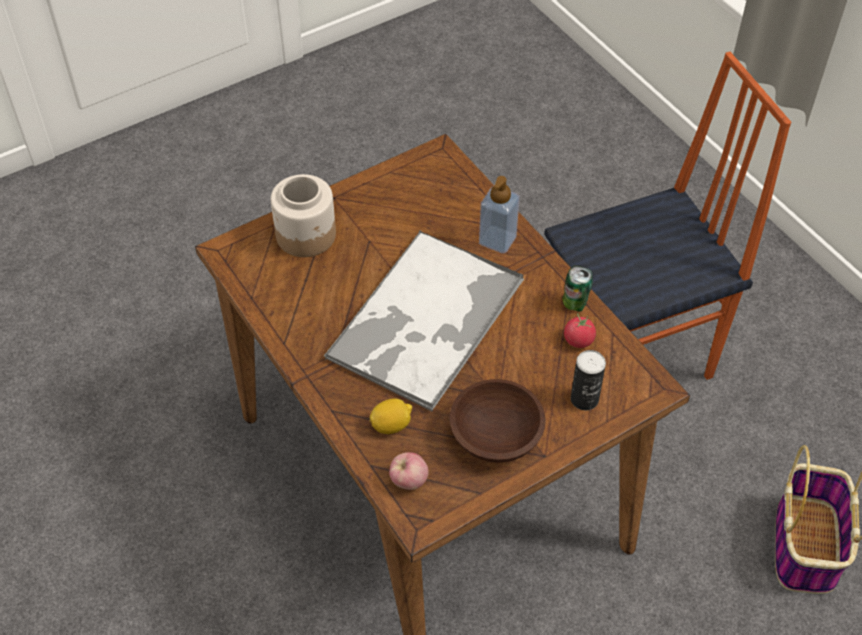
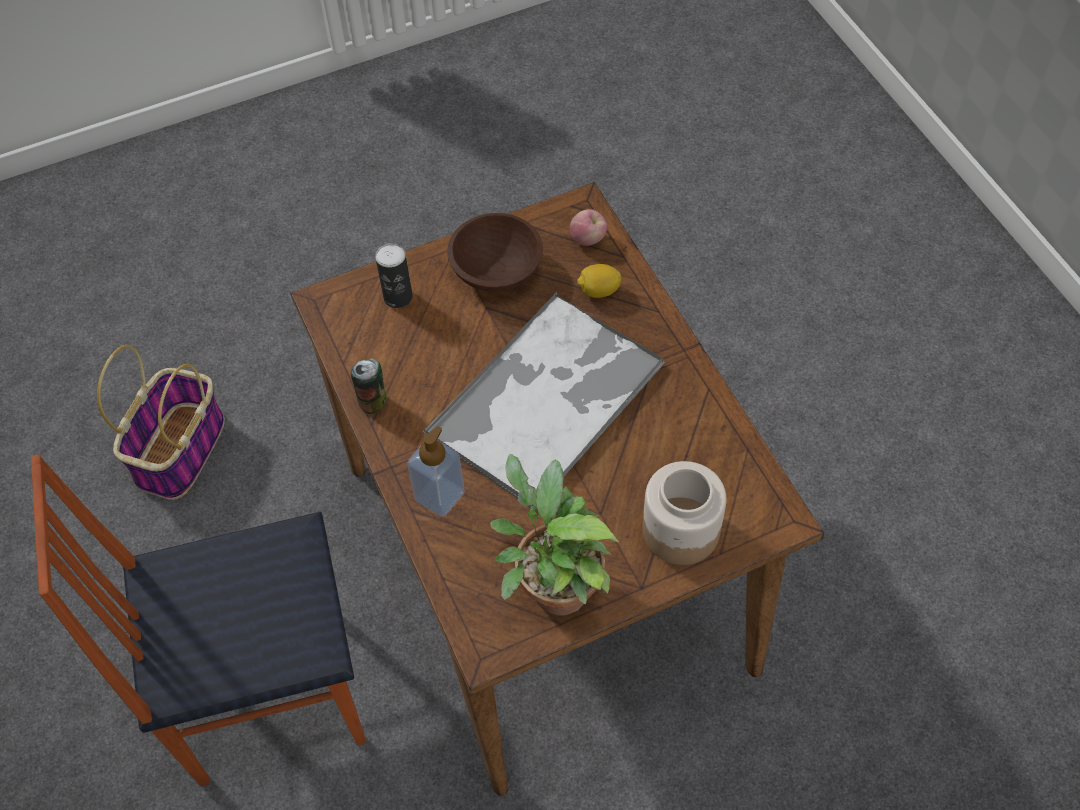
camera: 170 degrees left, 5 degrees up
(398, 192) = (553, 586): none -> potted plant
(578, 340) = (383, 359): tomato -> none

